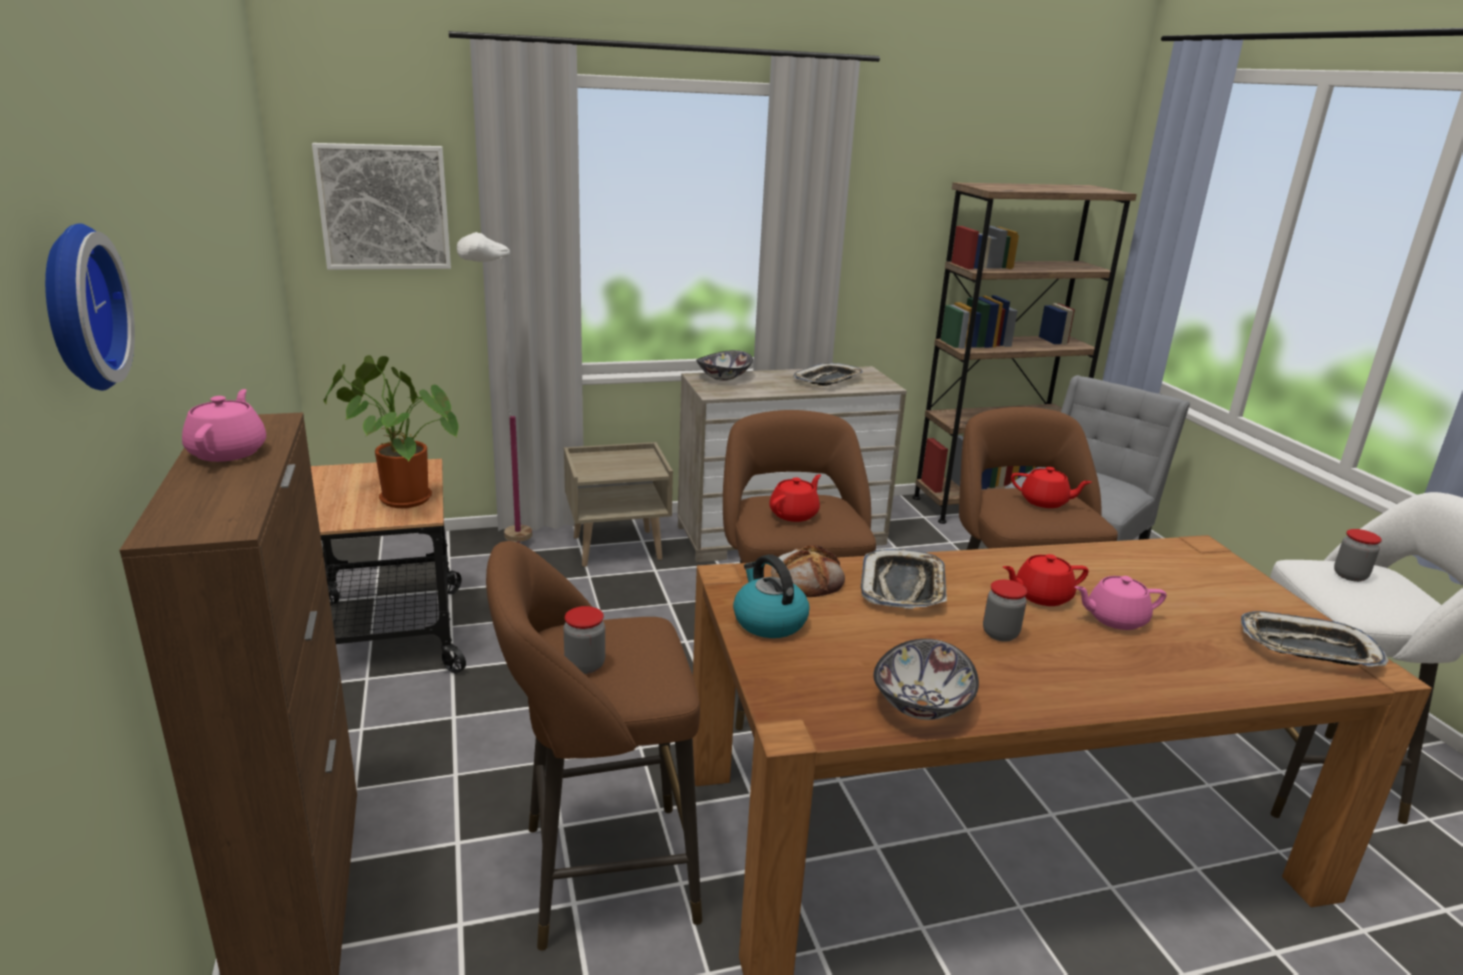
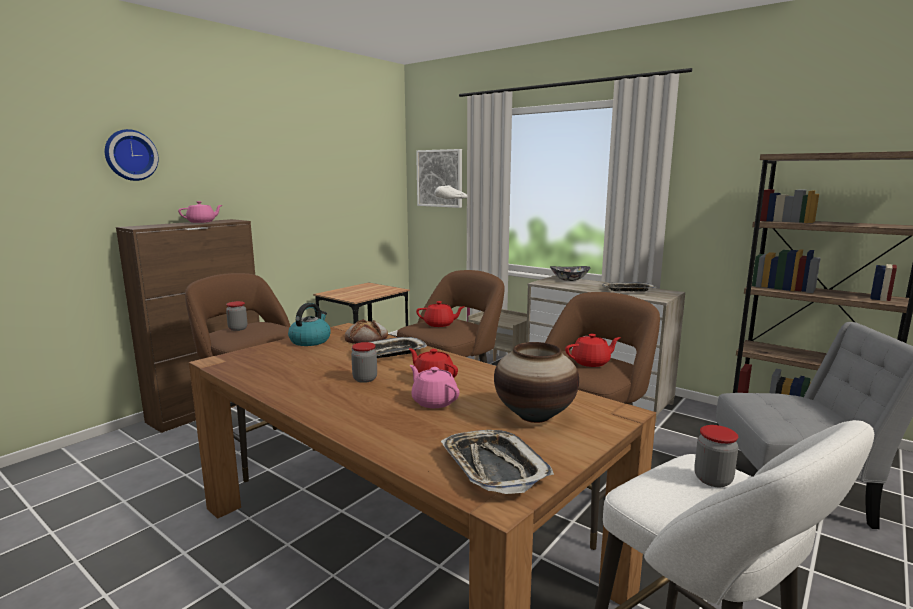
camera: 55 degrees right, 10 degrees down
(399, 499) = (363, 294): potted plant -> none
(923, 705) = (262, 377): bowl -> none
(1045, 502) = (591, 362): red teapot -> red teapot turned 90 degrees counterclockwise
(1189, 586) = (534, 416): none -> vase

